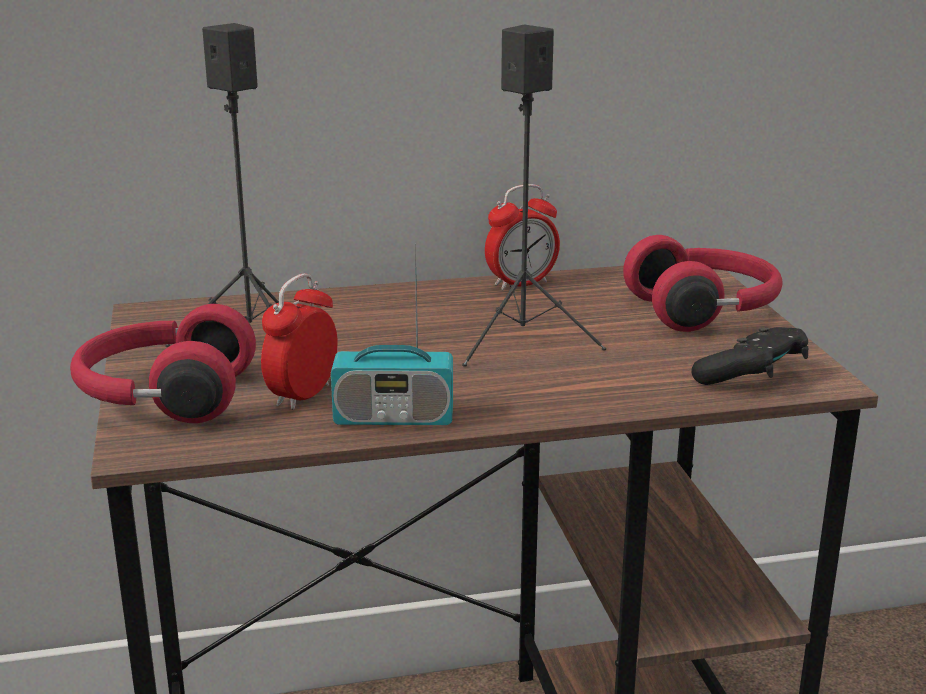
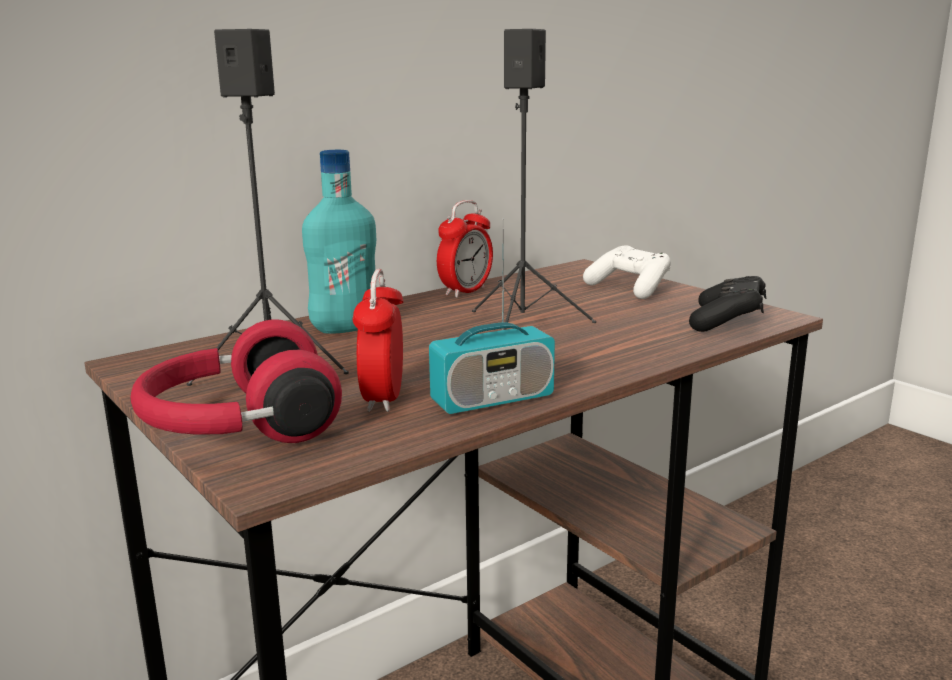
camera: 25 degrees left, 5 degrees down
(355, 309) = (345, 328): none -> turquoise bottle
(704, 311) = (629, 288): red headphones -> white game controller

